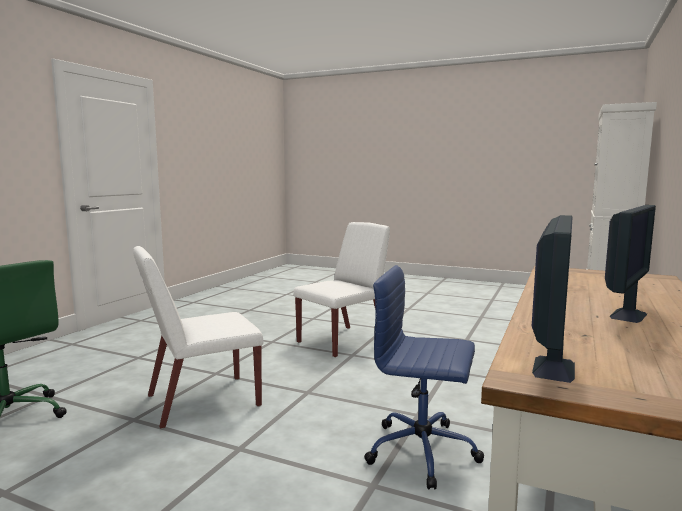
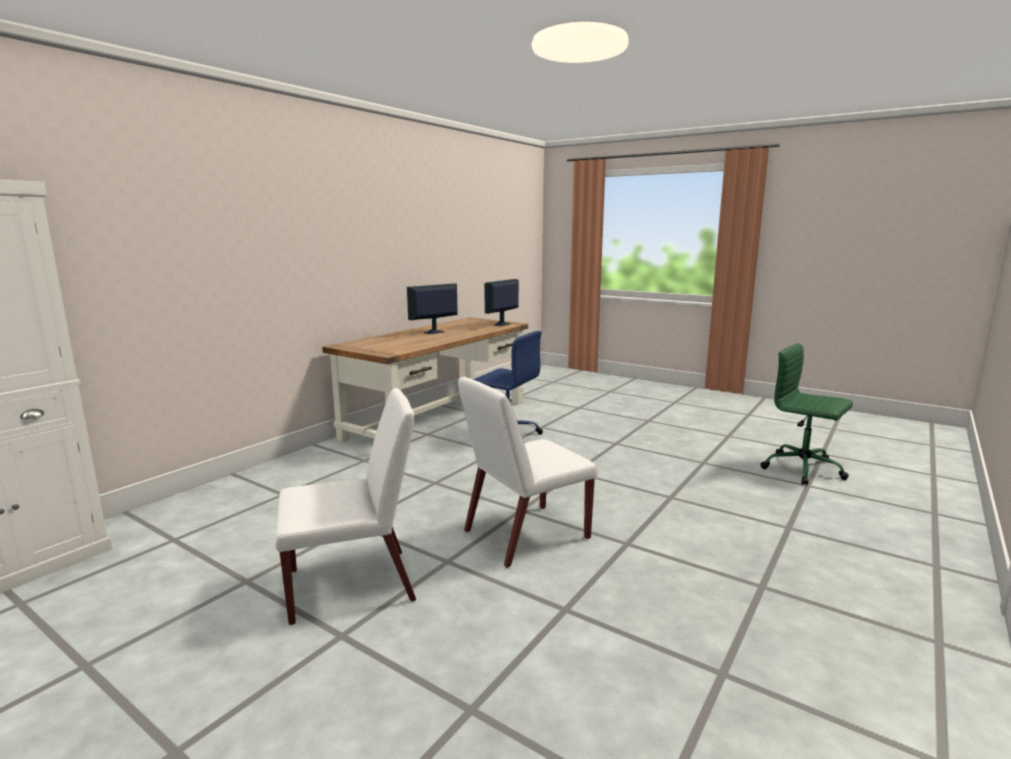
camera: 170 degrees left, 5 degrees up
(201, 401) = (662, 471): white chair -> white chair (353, 585)

